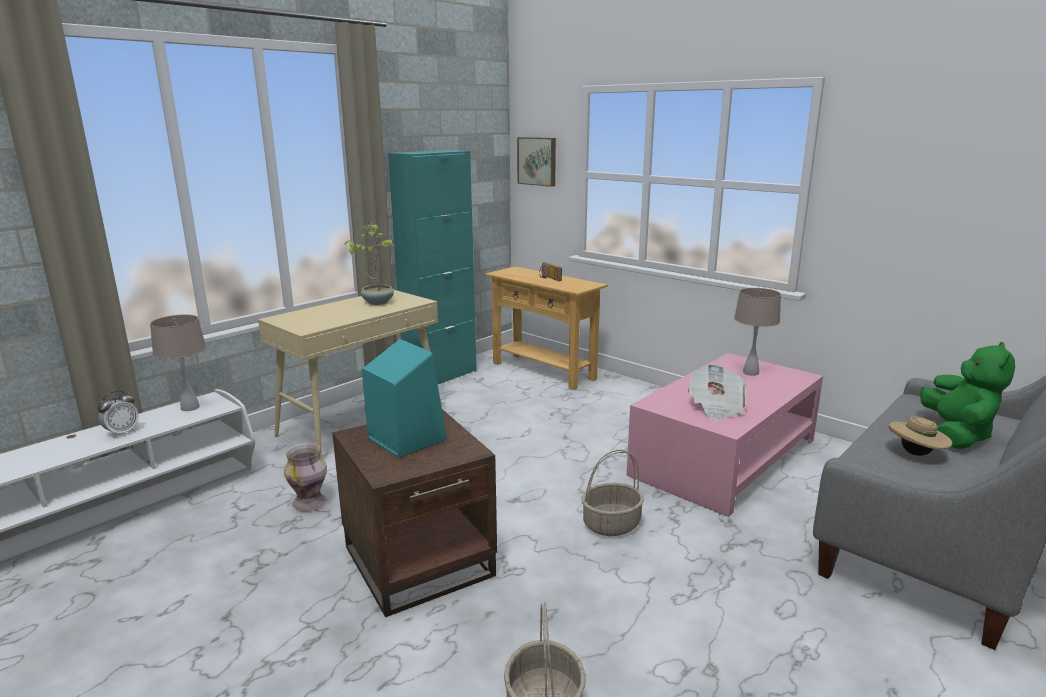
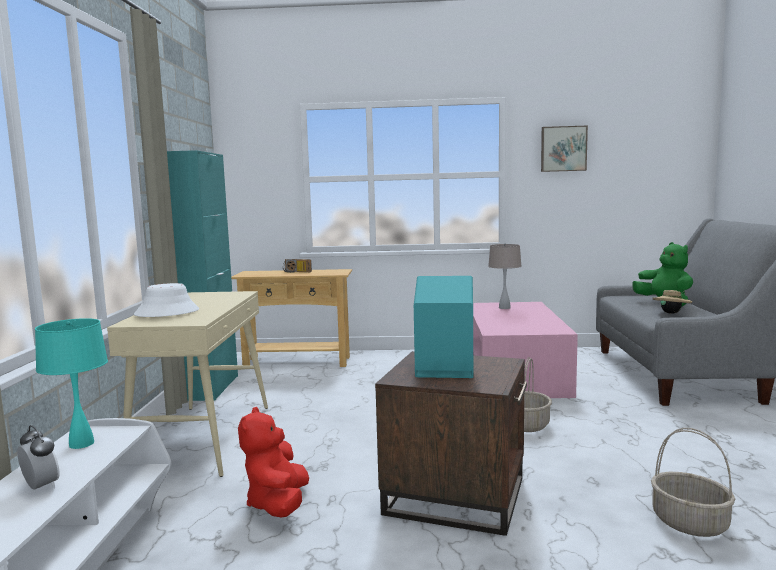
camera: 40 degrees left, 10 degrees down
(122, 432) = (41, 487): alarm clock -> alarm clock turned 45 degrees counterclockwise
(190, 407) = (81, 444): beige table lamp -> turquoise table lamp
(310, 502) = (278, 504): vase -> red plush toy
(319, 313) = (167, 313): none -> white hat
(377, 302) = (203, 299): potted plant -> none
(537, 161) = (251, 171): picture -> picture (563, 149)
(716, 407) = (530, 325): newspaper -> none

